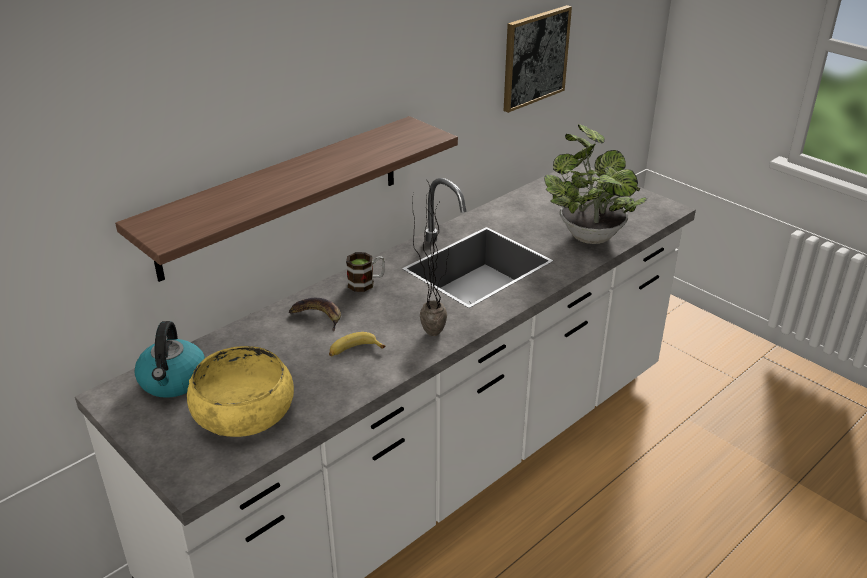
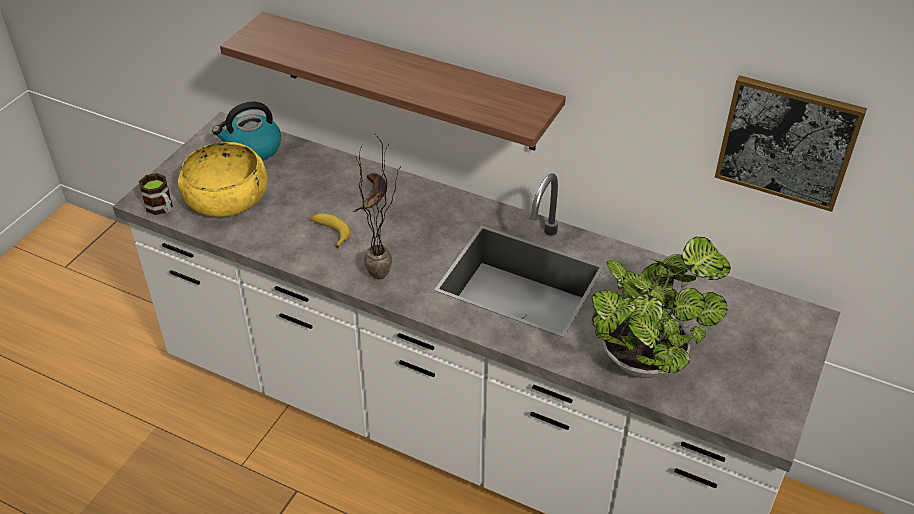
camera: 70 degrees right, 10 degrees up
(366, 283) = (441, 209): mug -> mug (162, 209)

